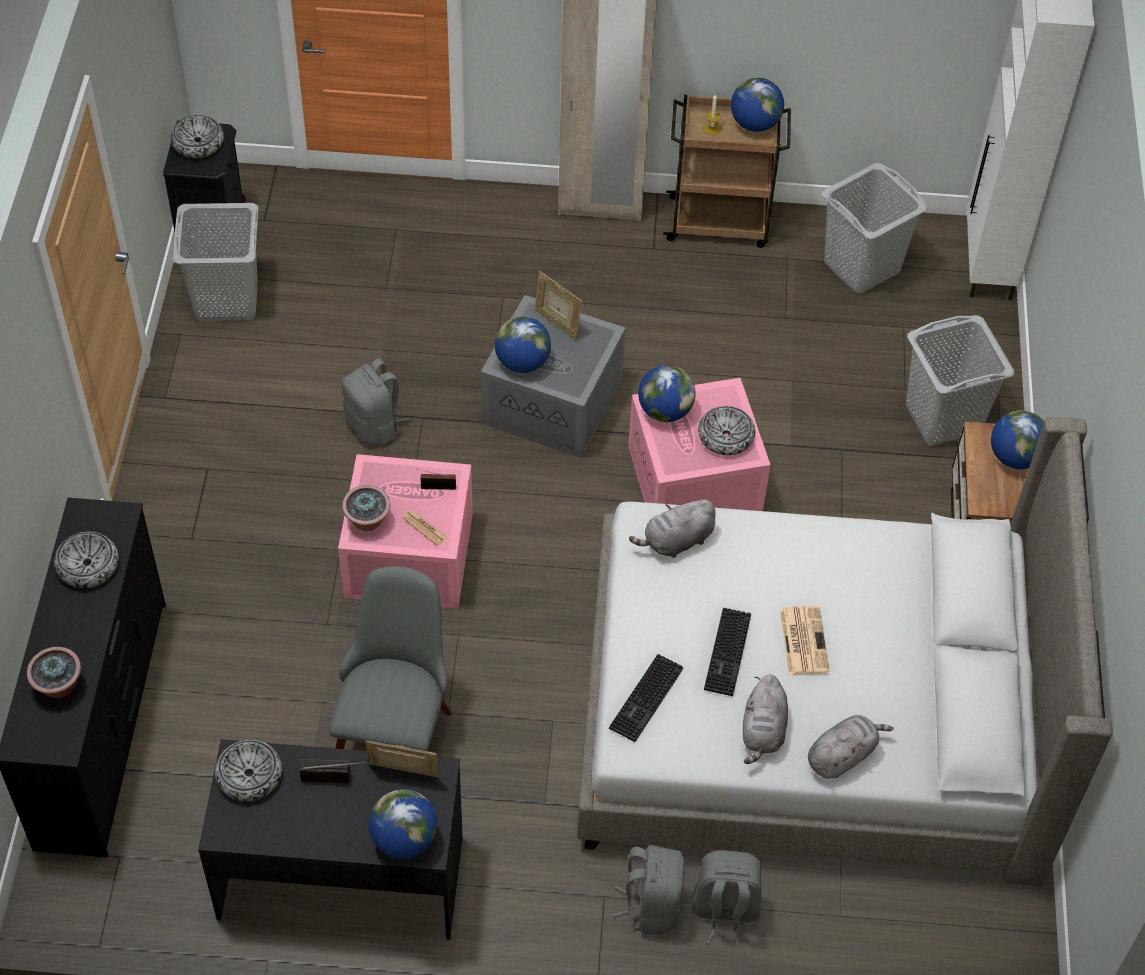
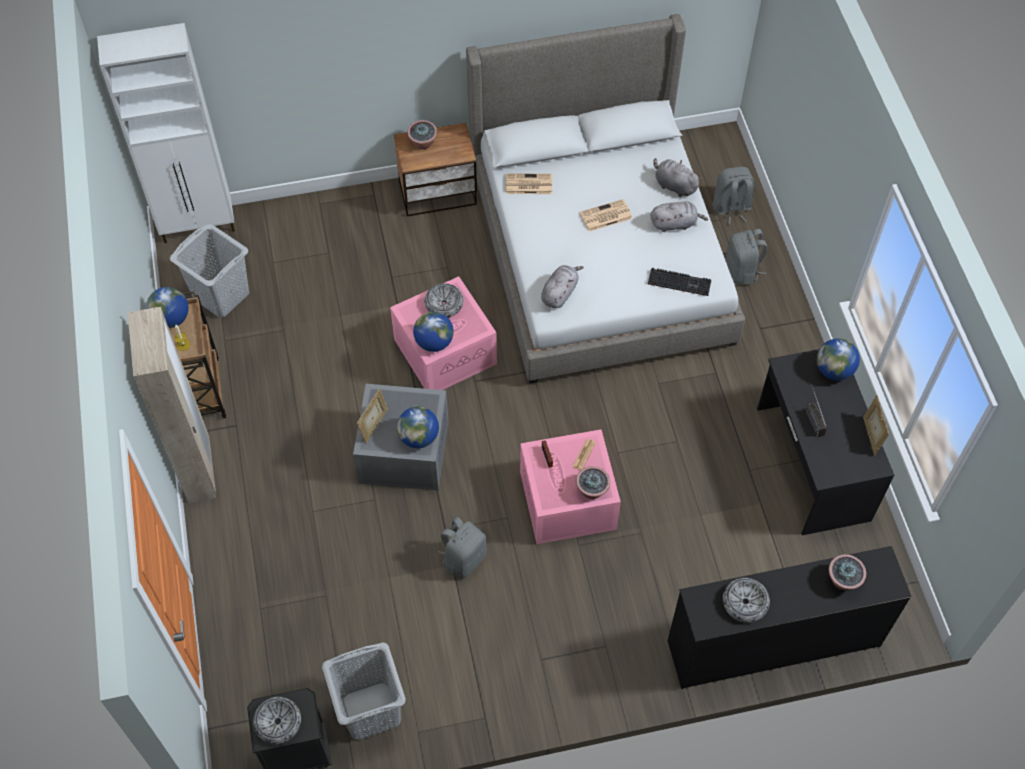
camera: 105 degrees left, 5 degrees up
(249, 775) = (833, 465): bowl -> none
(396, 729) = (701, 466): grey chair -> none
(403, 774) = (793, 383): picture frame -> picture frame (871, 435)
(651, 905) = (755, 305): grey backpack -> grey backpack (731, 208)
(676, 541) = (560, 293): grey plush toy -> grey plush toy turned 105 degrees counterclockwise
(729, 654) = (631, 249): keyboard -> none
(894, 559) = (528, 184): none -> newspaper
(943, 417) = (346, 229): grey laundry basket -> none
(1015, 457) = (423, 143): globe -> potted plant

